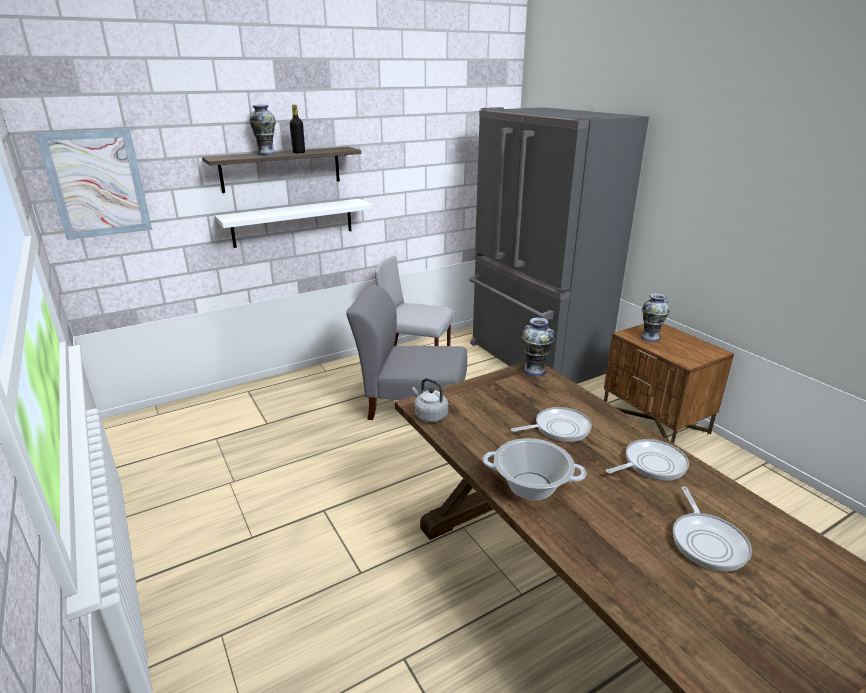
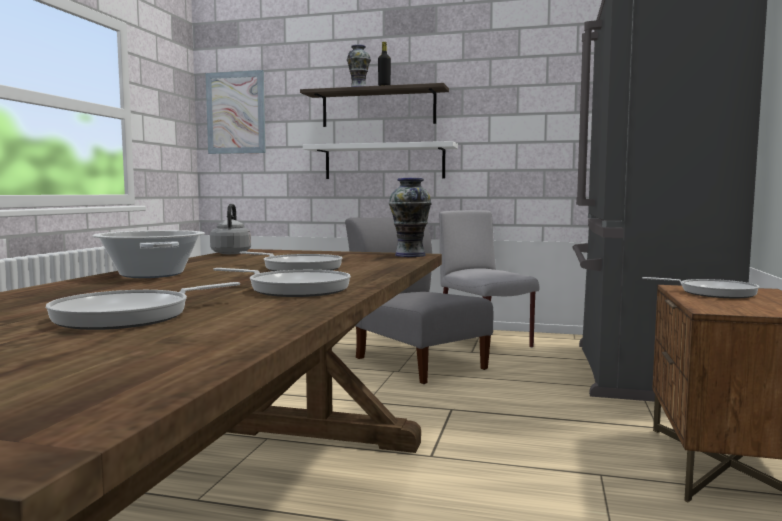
camera: 45 degrees right, 20 degrees down
(650, 337) = (712, 293): vase -> frying pan

